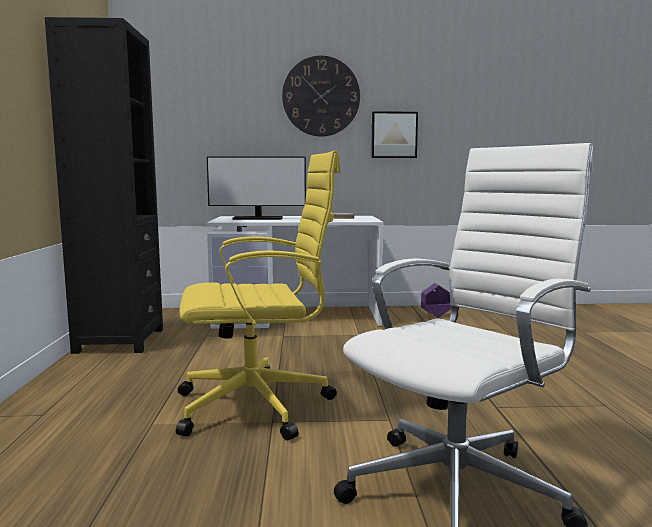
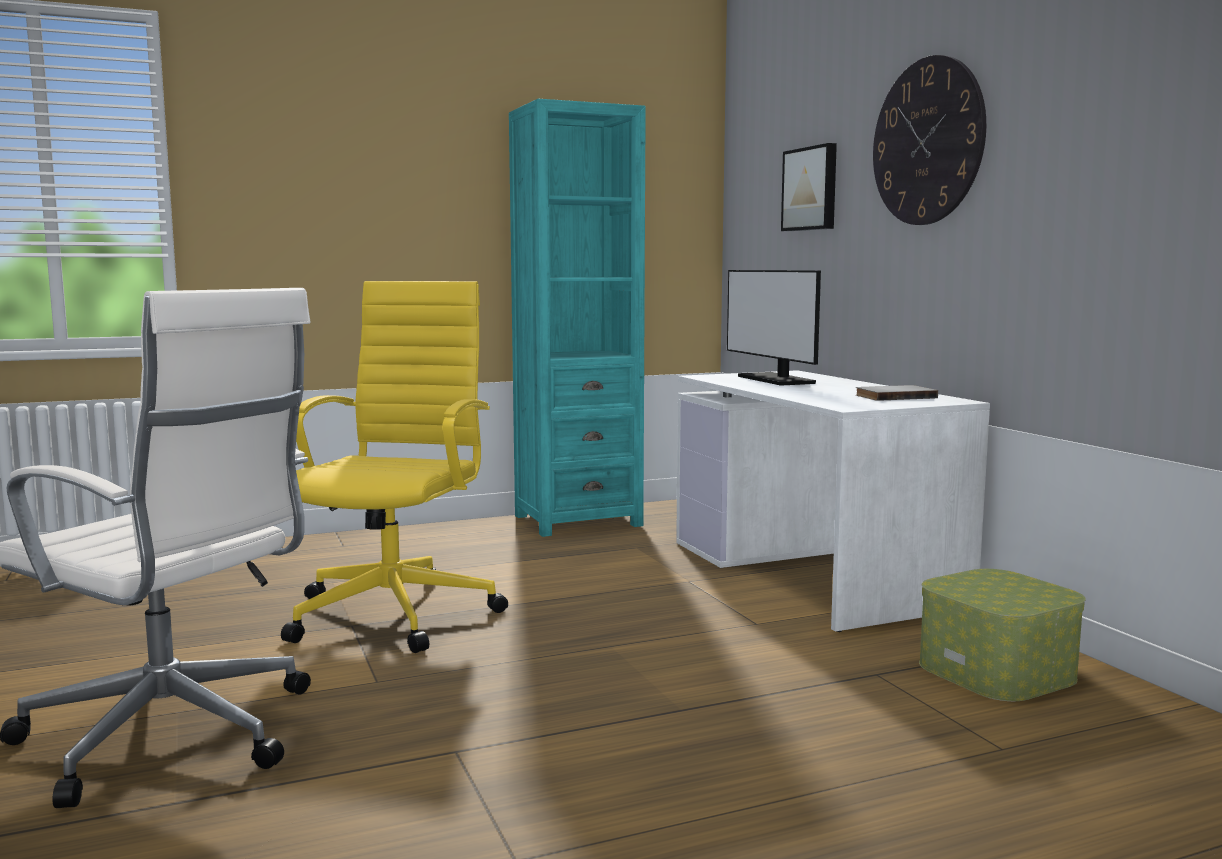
camera: 70 degrees right, 0 degrees up
(119, 341) = (577, 520): black bookcase -> turquoise bookcase
(259, 406) = (397, 612): yellow office chair -> yellow office chair turned 135 degrees counterclockwise
(394, 135) = (1042, 214): picture -> picture (811, 189)
(435, 316) = (996, 670): purple planter -> storage box

